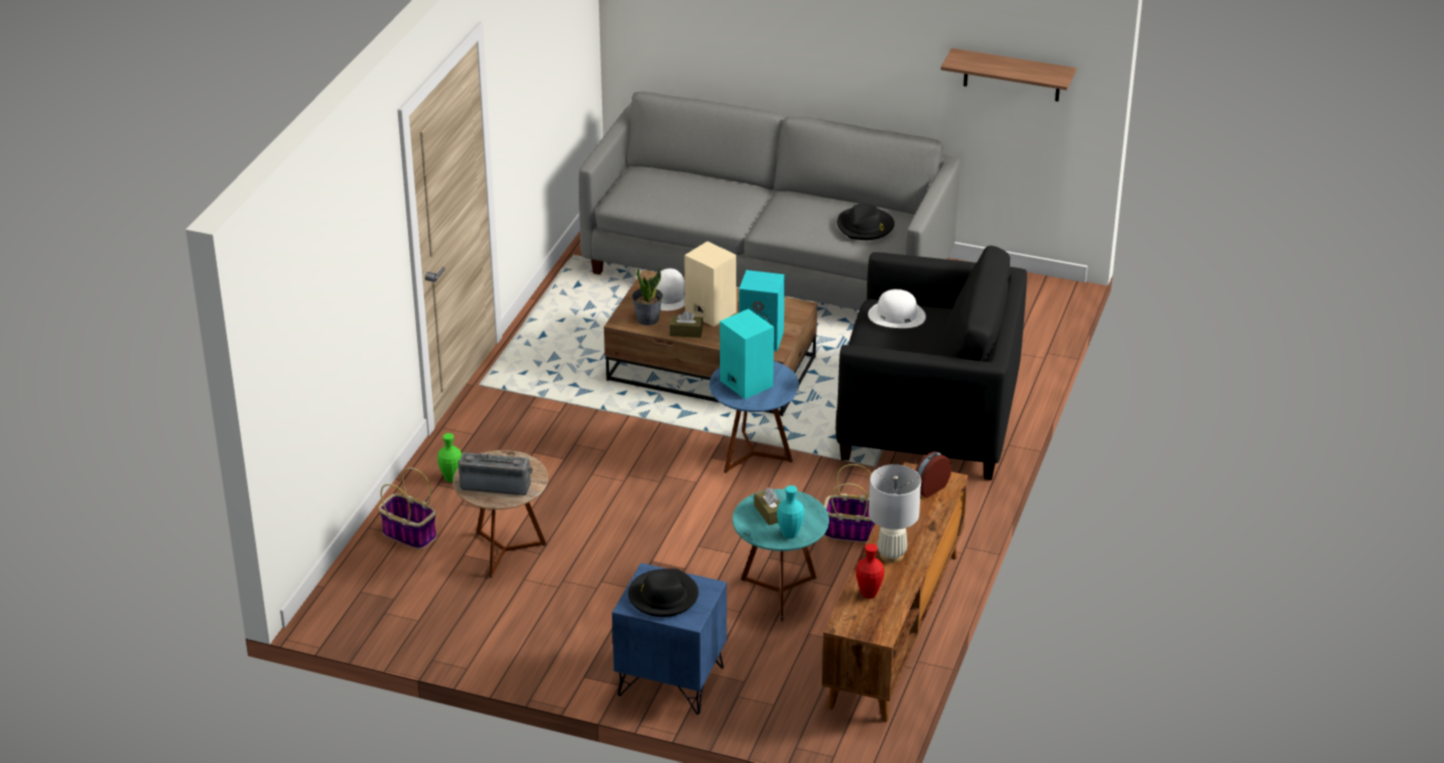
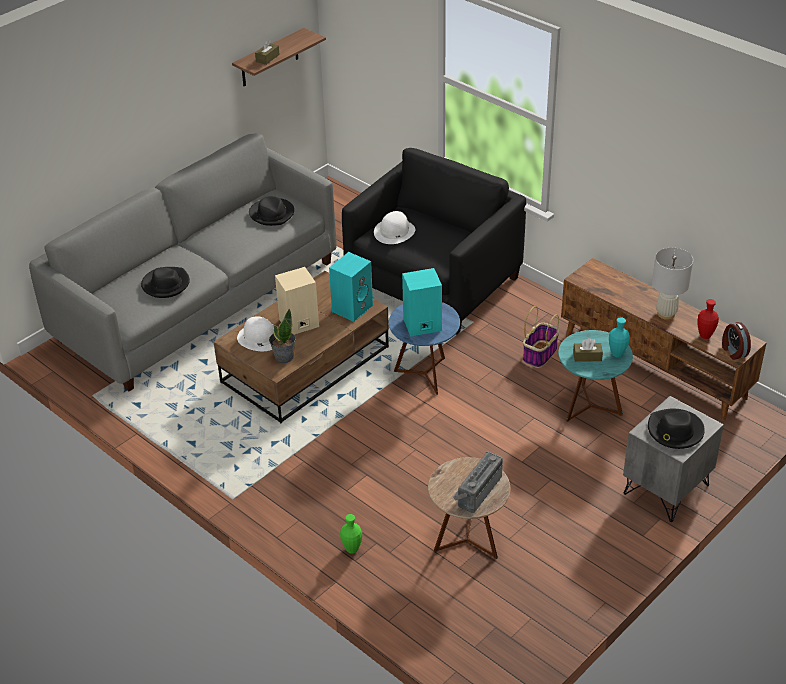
camera: 65 degrees left, 5 degrees up
(408, 534) = (413, 596): basket -> none
(670, 682) = (666, 490): blue nightstand -> grey nightstand
(686, 332) = (316, 342): brown tissue box -> brown tissue box (267, 58)
(688, 201) = (165, 284): none -> black hat
(929, 488) = (599, 277): alarm clock -> alarm clock (733, 351)

